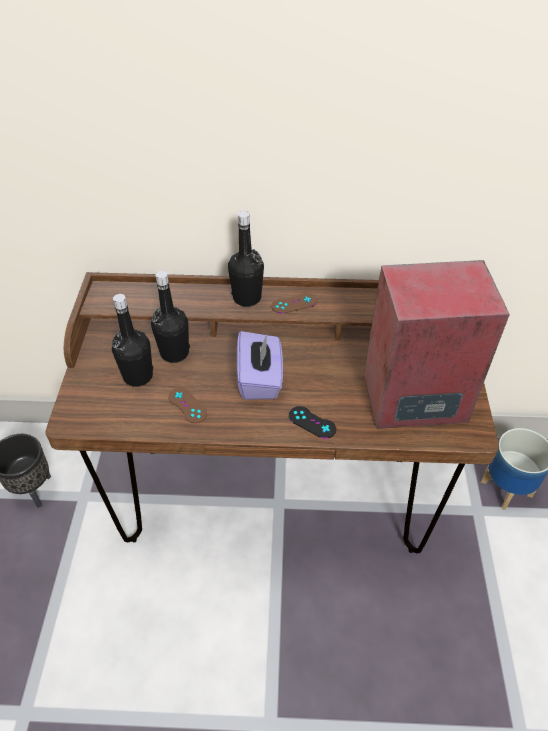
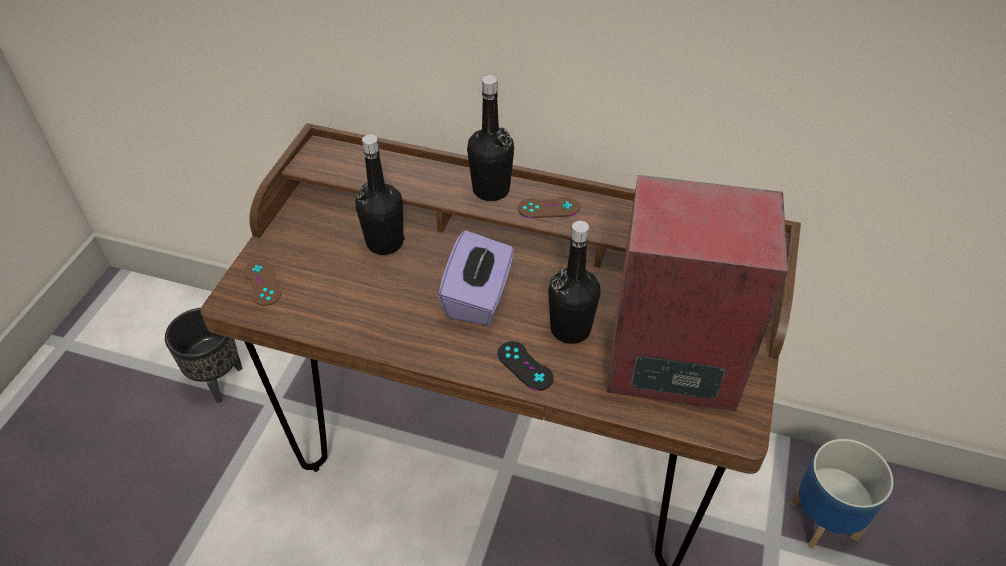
camera: 15 degrees right, 0 degrees up
(138, 376) = (331, 262): black bottle -> black bottle (570, 329)
(187, 405) = (377, 311): brown game controller -> brown game controller (262, 283)

